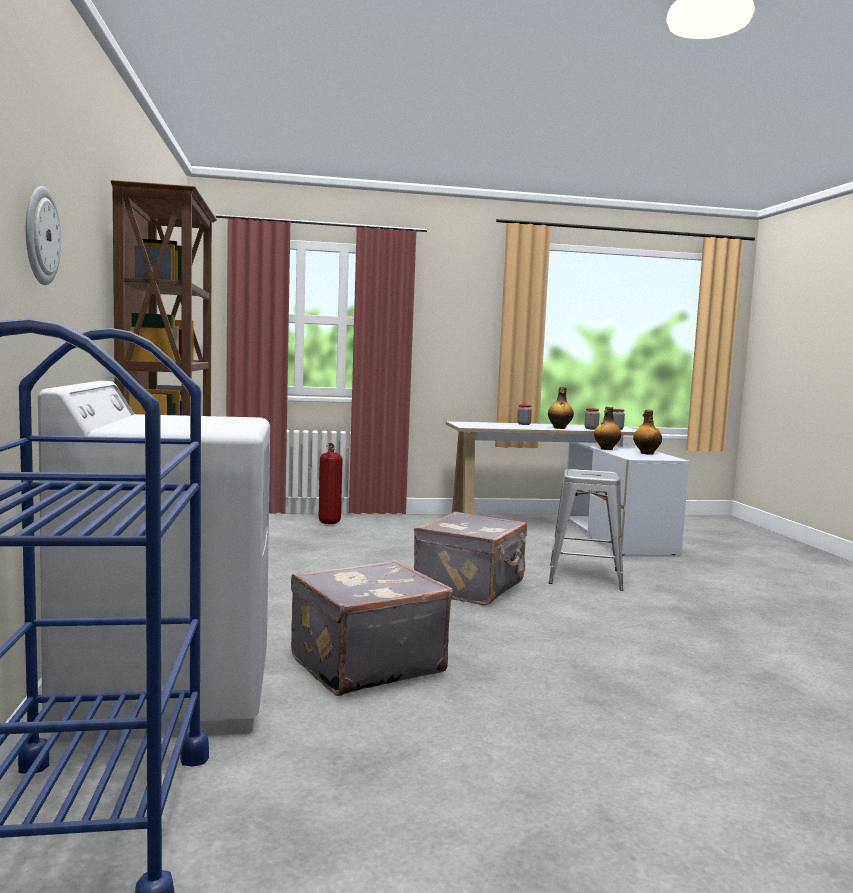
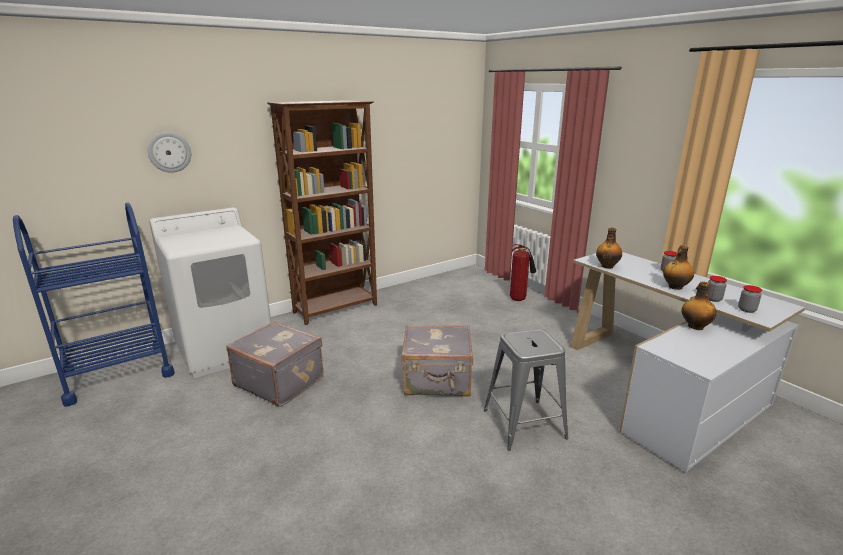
camera: 65 degrees right, 15 degrees up
(646, 453) = (712, 350): bottle -> bottle (607, 266)

